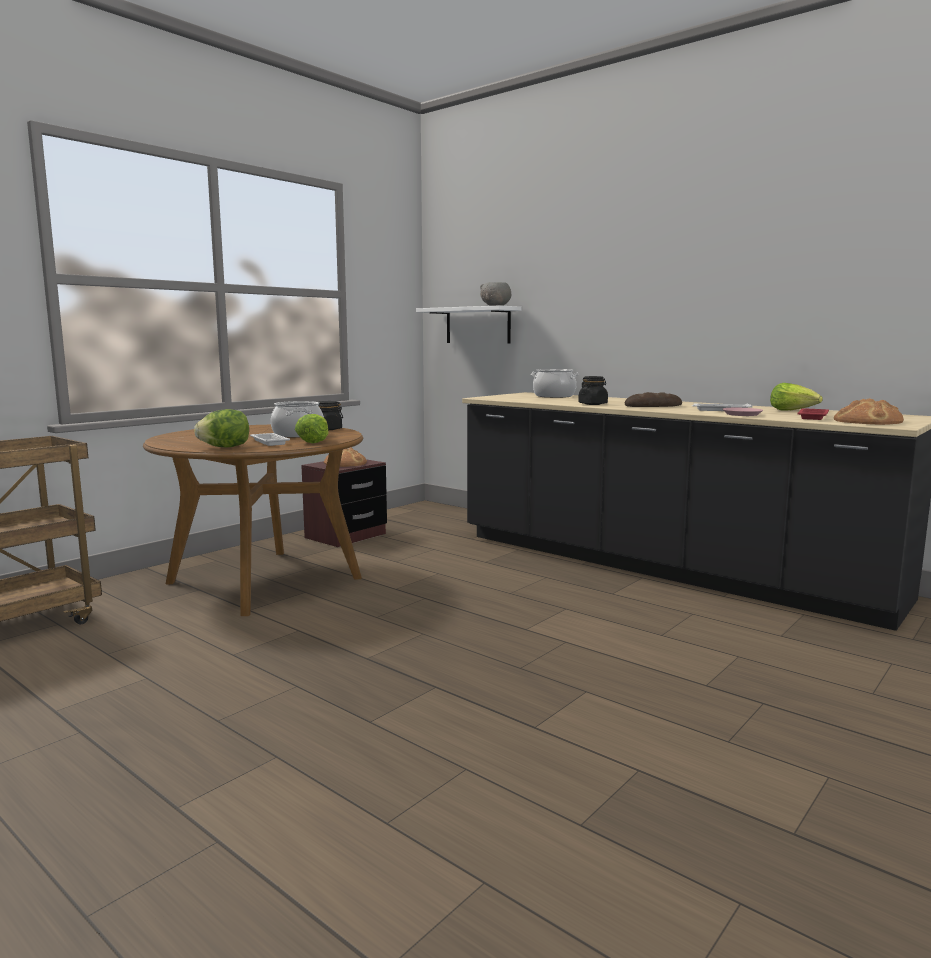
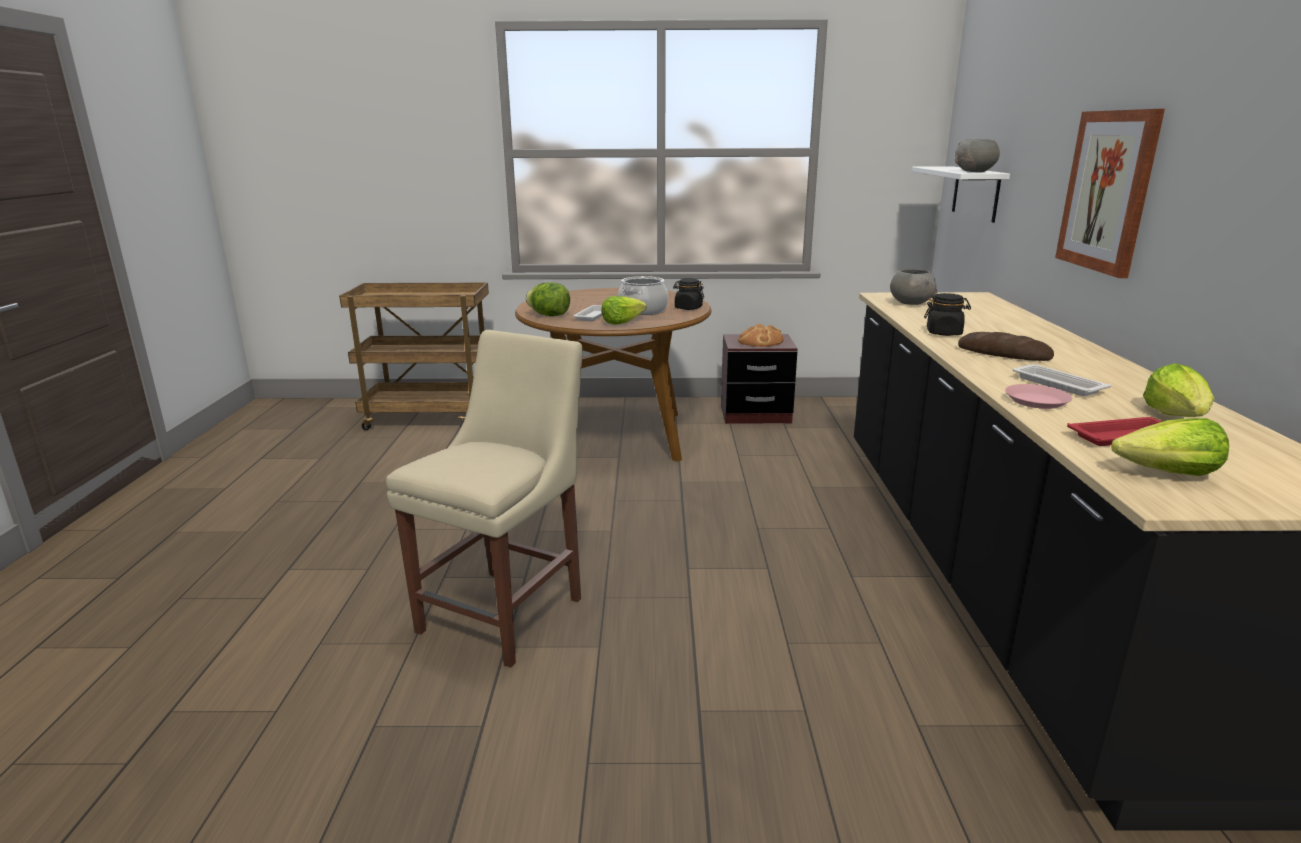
camera: 50 degrees right, 10 degrees up
(479, 710) = (507, 611): none -> beige chair
(515, 398) = (910, 303): none -> grey bowl
(554, 396) = (977, 307): cooking pot -> none
(639, 306) = (1108, 191): none -> picture
(867, 421) = (1168, 474): bread -> lettuce

